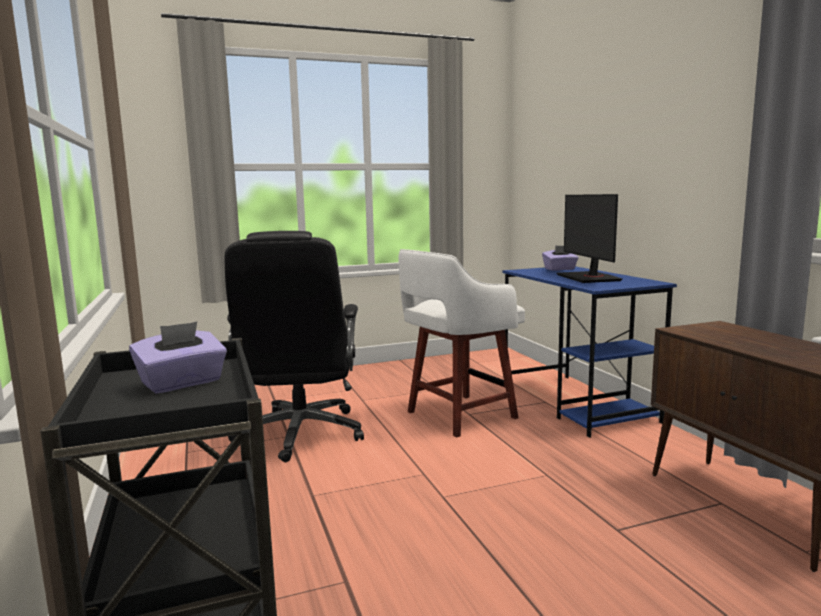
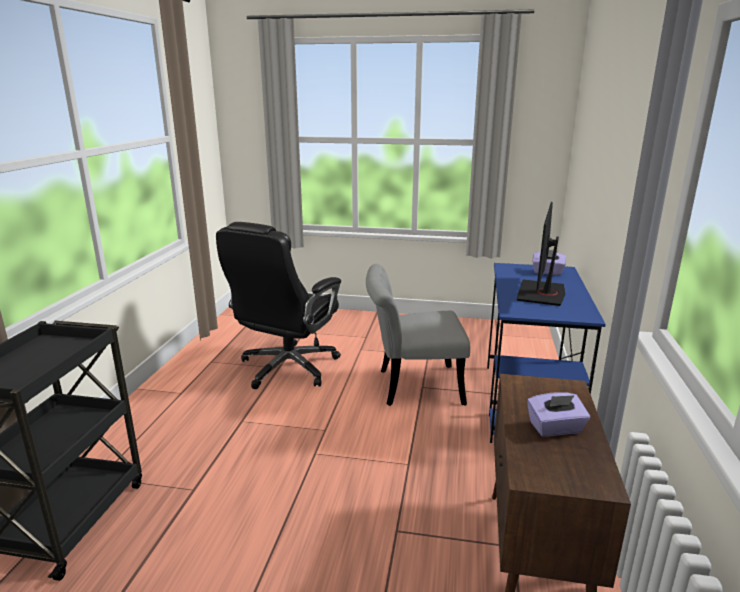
camera: 30 degrees right, 10 degrees up
(182, 383) = (51, 356): purple tissue box -> purple tissue box (555, 428)
(458, 416) = (411, 386): white stool -> grey chair

